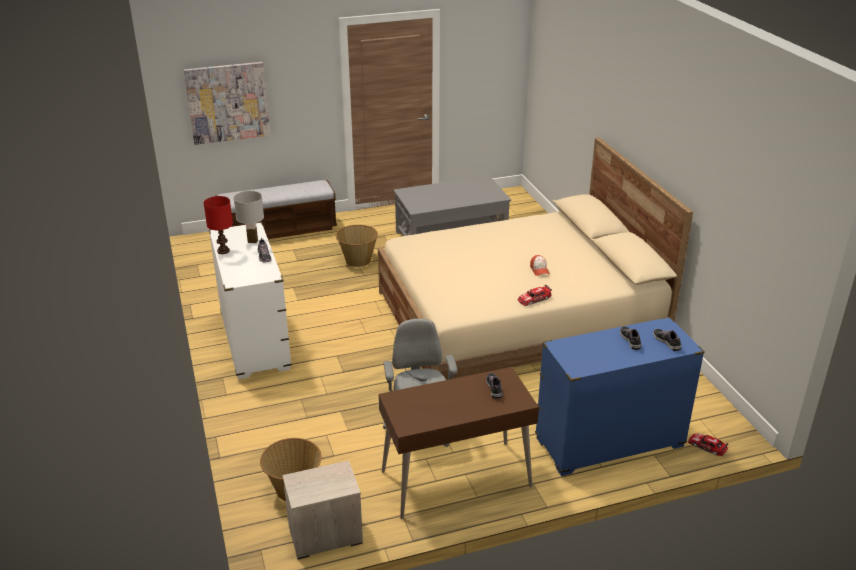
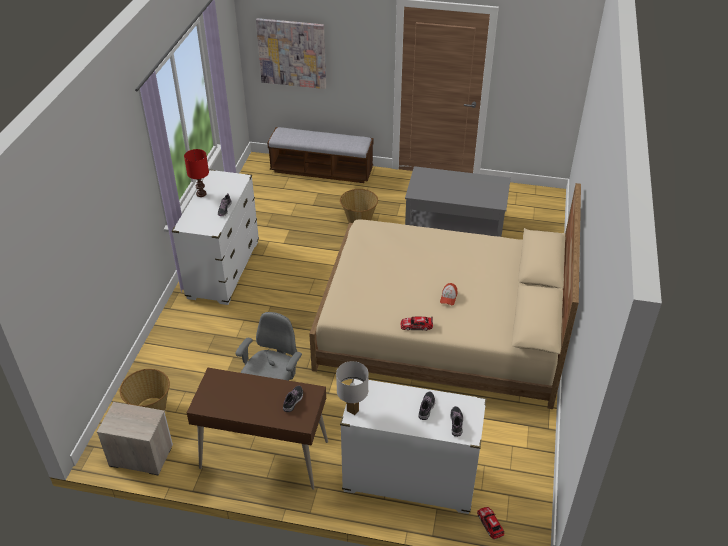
camera: 30 degrees right, 10 degrees up
(253, 241) = (229, 191): white table lamp -> white table lamp (353, 410)
(609, 443) = (409, 480): blue dresser -> white dresser

